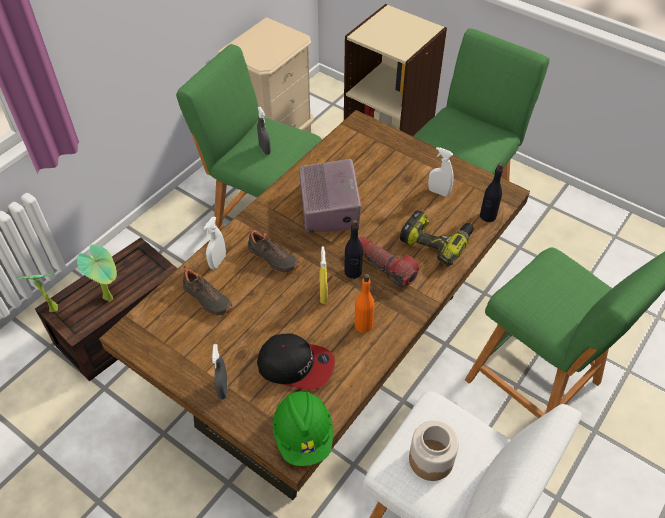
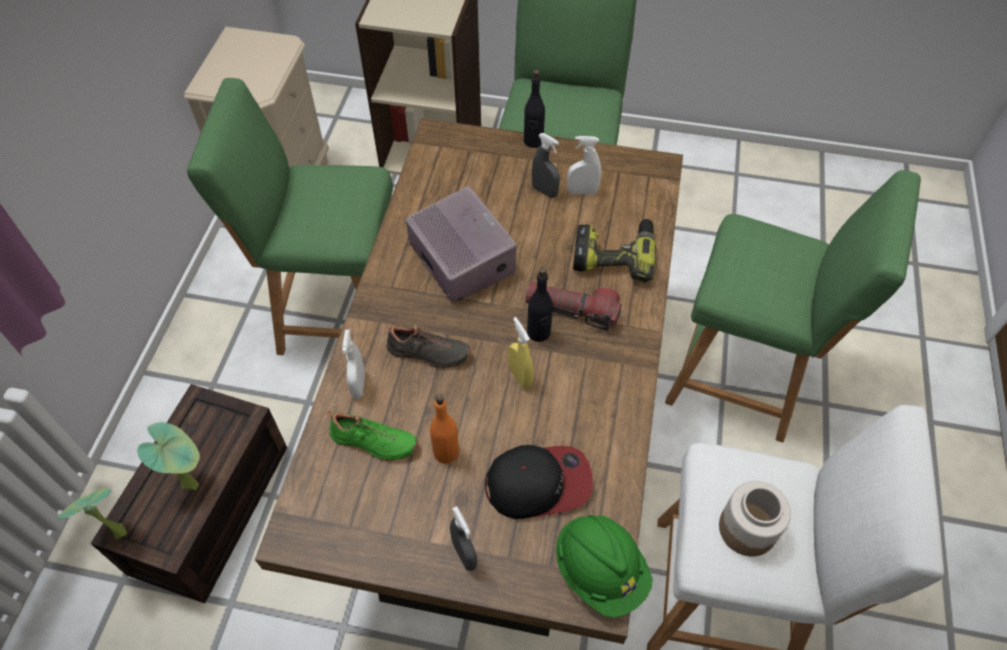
camera: 25 degrees left, 5 degrees up
(206, 299) = (373, 443): black shoe -> green shoe
(264, 149) = (324, 208): grey spray bottle -> grey spray bottle (544, 191)
(363, 325) = (590, 395): orange bottle -> orange bottle (446, 451)
(487, 216) = (654, 203): black bottle -> black bottle (533, 141)

